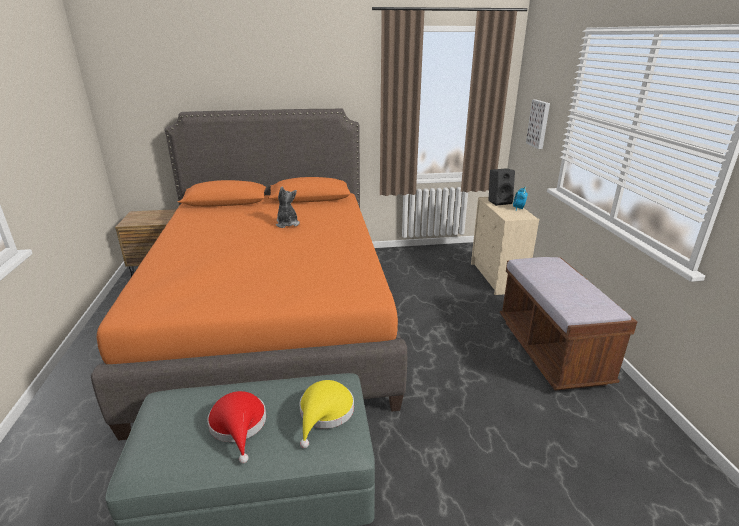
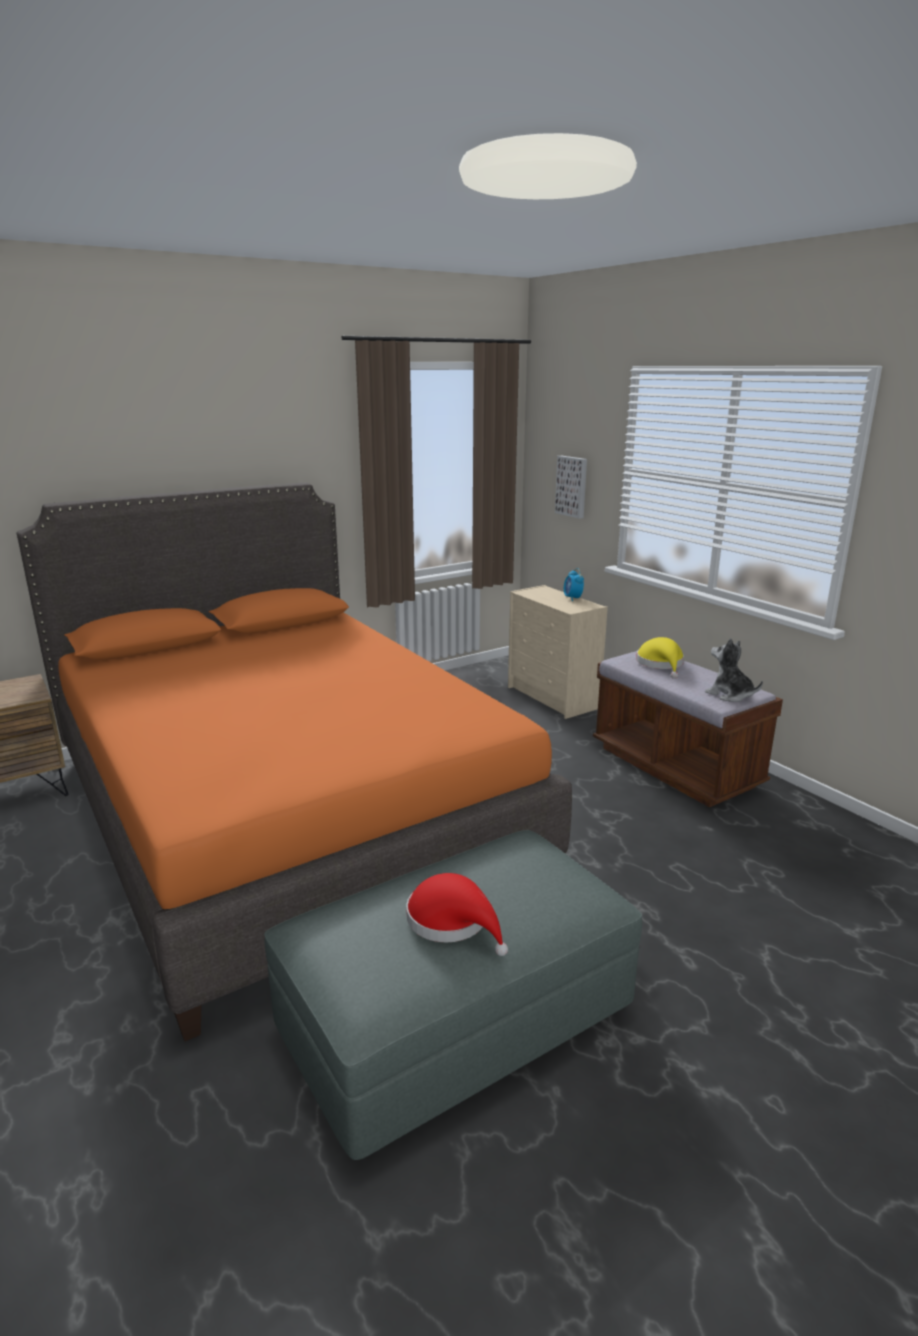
camera: 25 degrees left, 5 degrees down
(287, 224) = (290, 661): plush toy -> plush toy (729, 695)
(325, 413) = (545, 876): yellow hat -> yellow hat (661, 664)
(499, 201) = (542, 593): black speaker -> none

